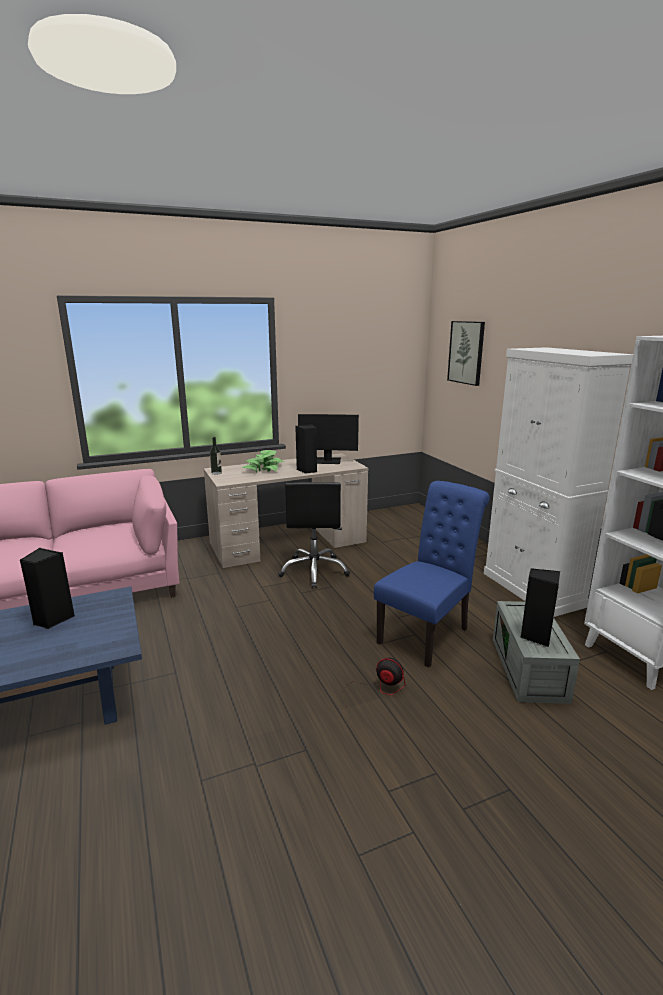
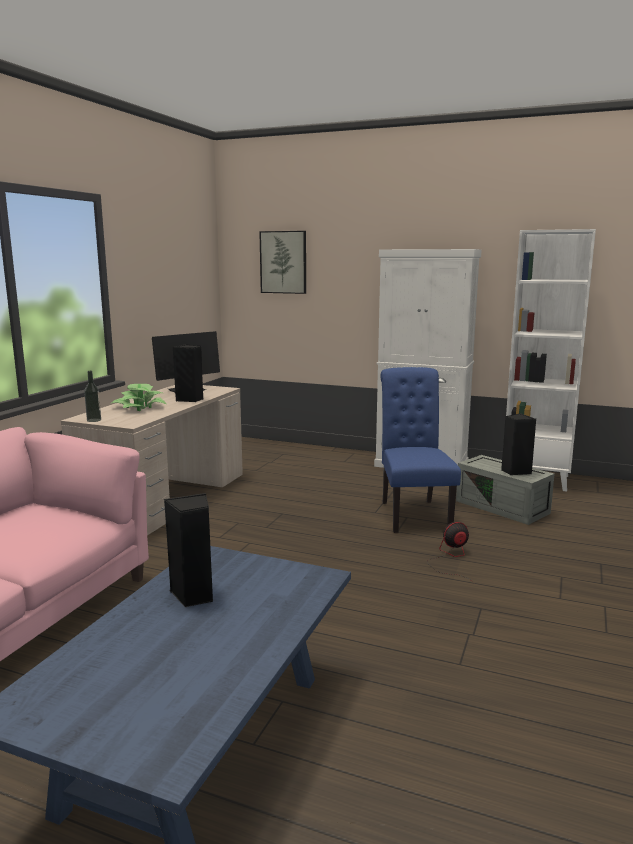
camera: 45 degrees left, 5 degrees down
(314, 571) = (242, 509): black office chair -> none

